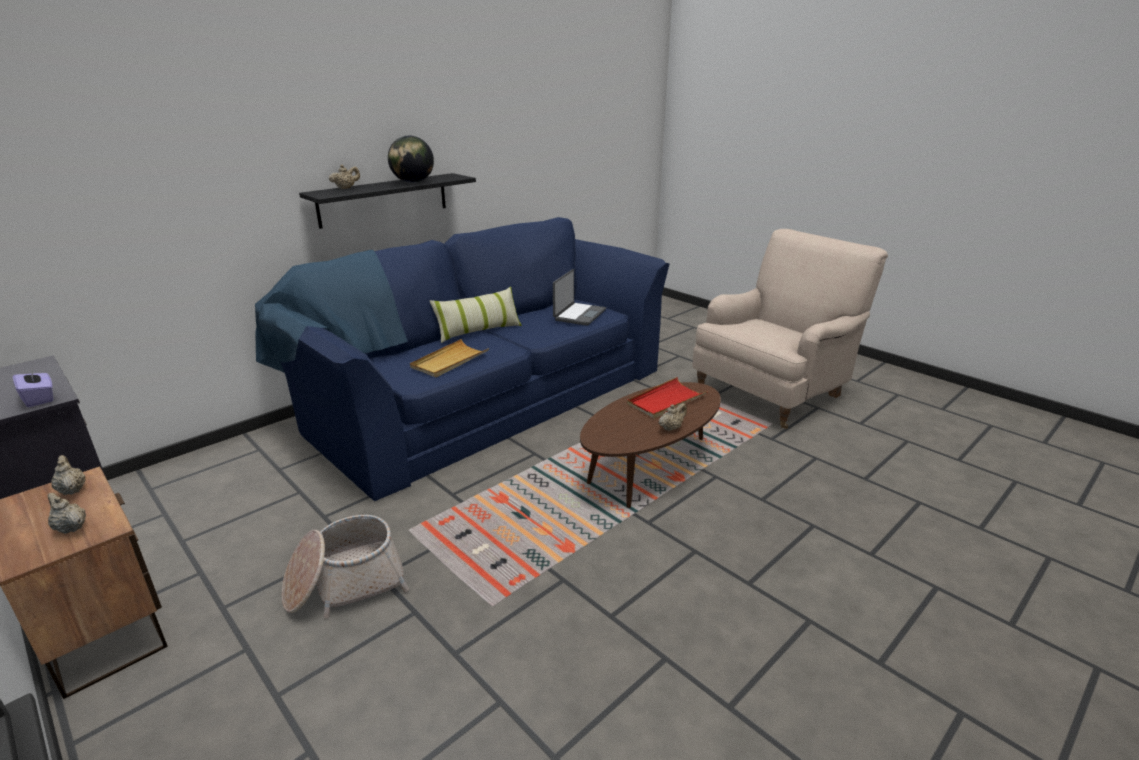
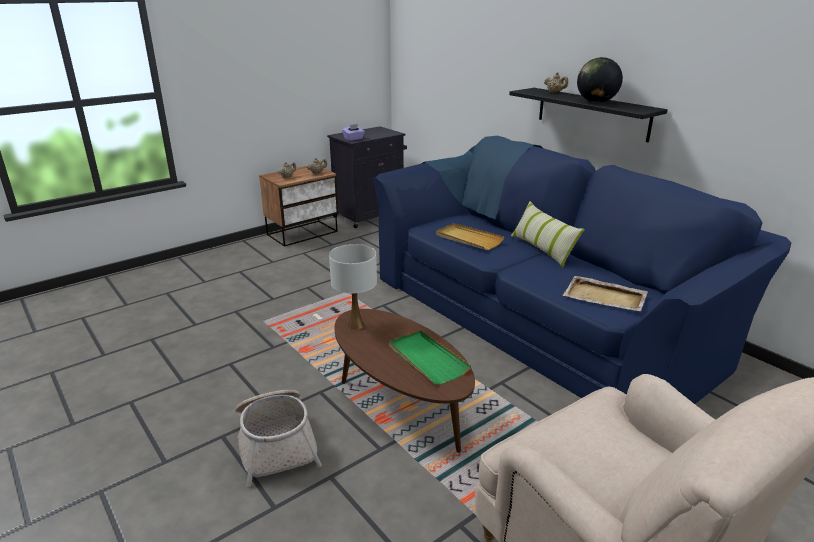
camera: 95 degrees right, 0 degrees up
(345, 583) = (306, 278): basket -> basket (276, 443)
(579, 315) = (605, 297): laptop -> beige tray
(619, 440) = (355, 325): none -> white table lamp
(666, 401) = (427, 359): red tray -> green tray
(671, 428) = (369, 355): beige teapot -> none

